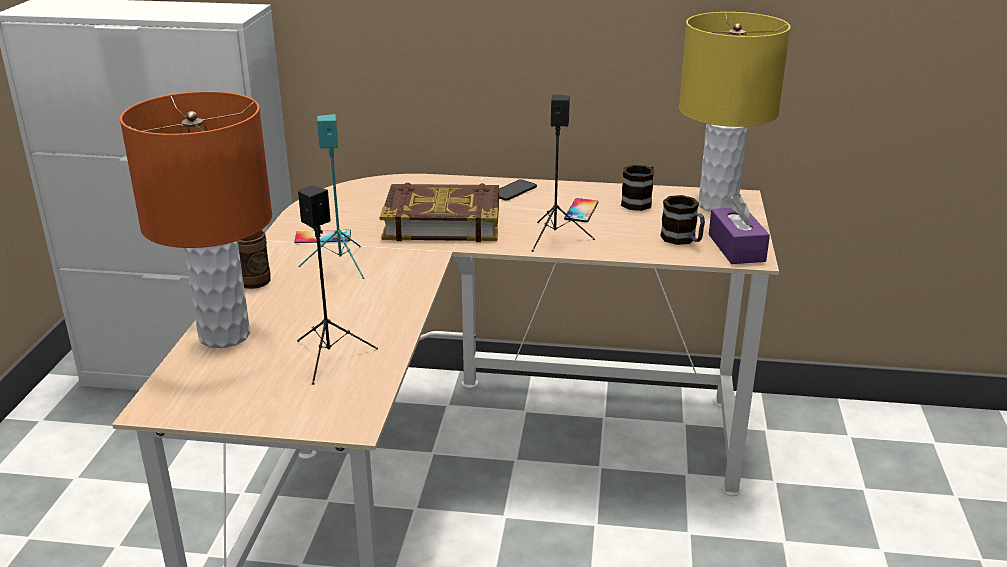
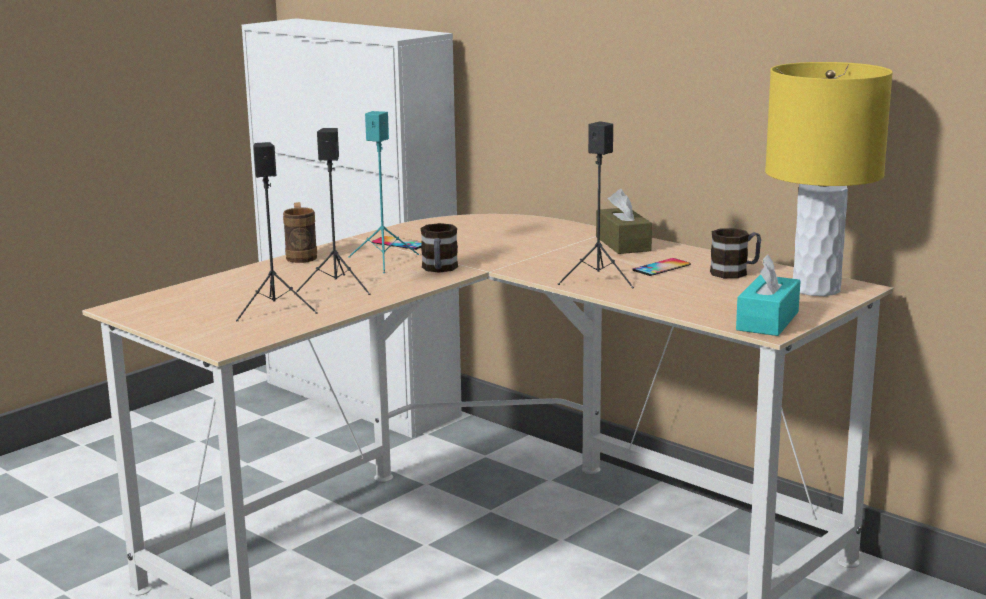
camera: 35 degrees right, 10 degrees down
(223, 336) = (226, 283): orange table lamp -> none
(347, 309) = (337, 287): none -> black speaker
(442, 221) = (517, 252): book -> none
(513, 191) = (623, 244): phone -> brown tissue box
(683, 240) = (722, 305): mug -> mug (439, 269)
(736, 248) = (767, 321): purple tissue box -> turquoise tissue box

